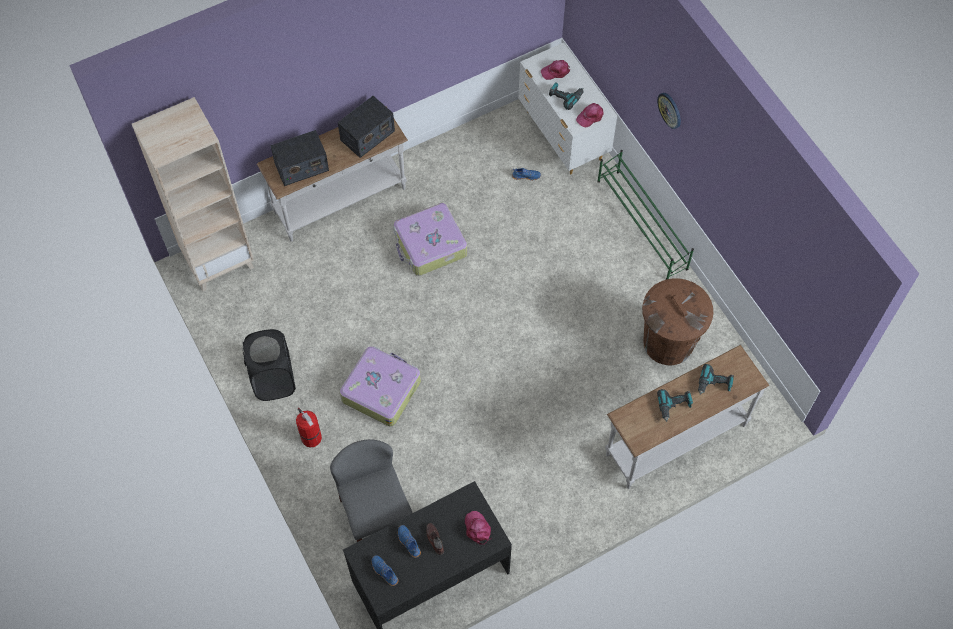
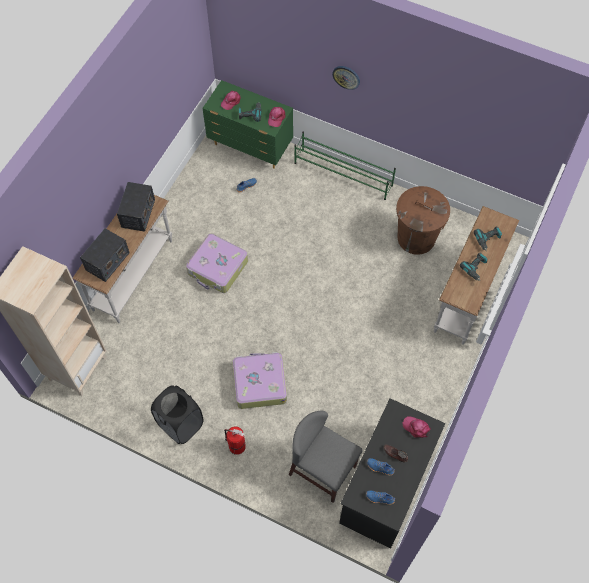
camera: 35 degrees left, 0 degrees up
(563, 137) = (251, 147): white dresser -> green dresser

